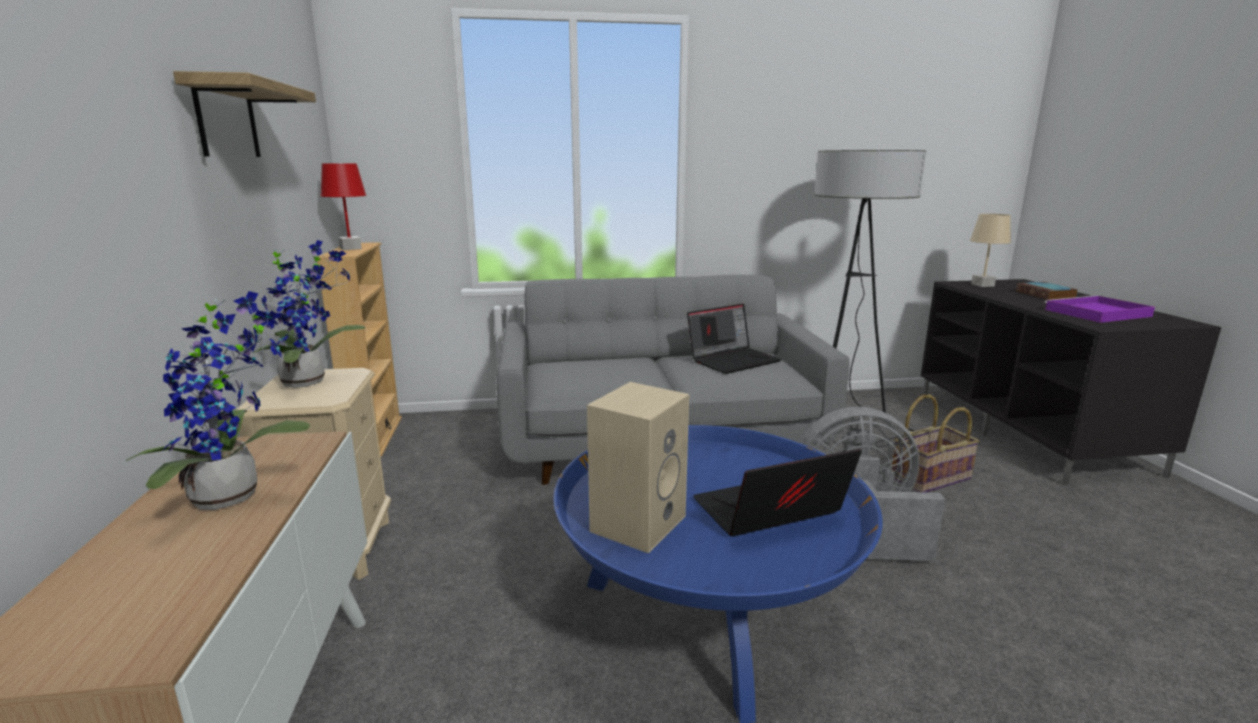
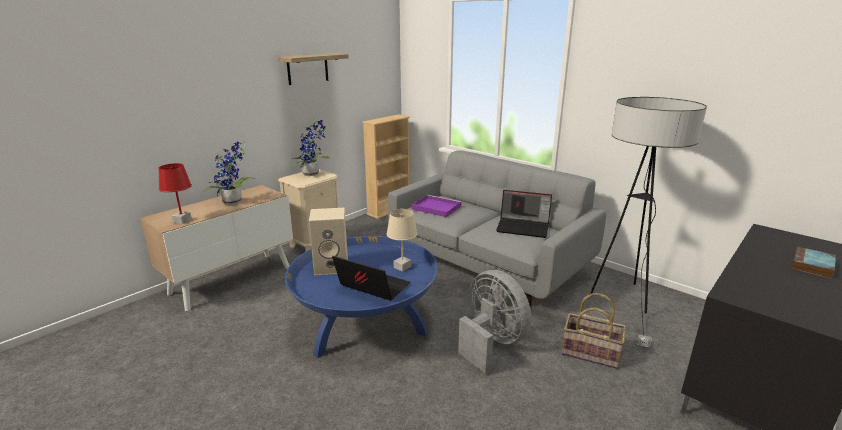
camera: 50 degrees right, 5 degrees up
(351, 248) = (386, 118): red table lamp -> red table lamp (182, 221)
(983, 285) = (786, 240): beige table lamp -> beige table lamp (402, 267)
(1096, 313) = (781, 290): purple tray -> purple tray (435, 208)

